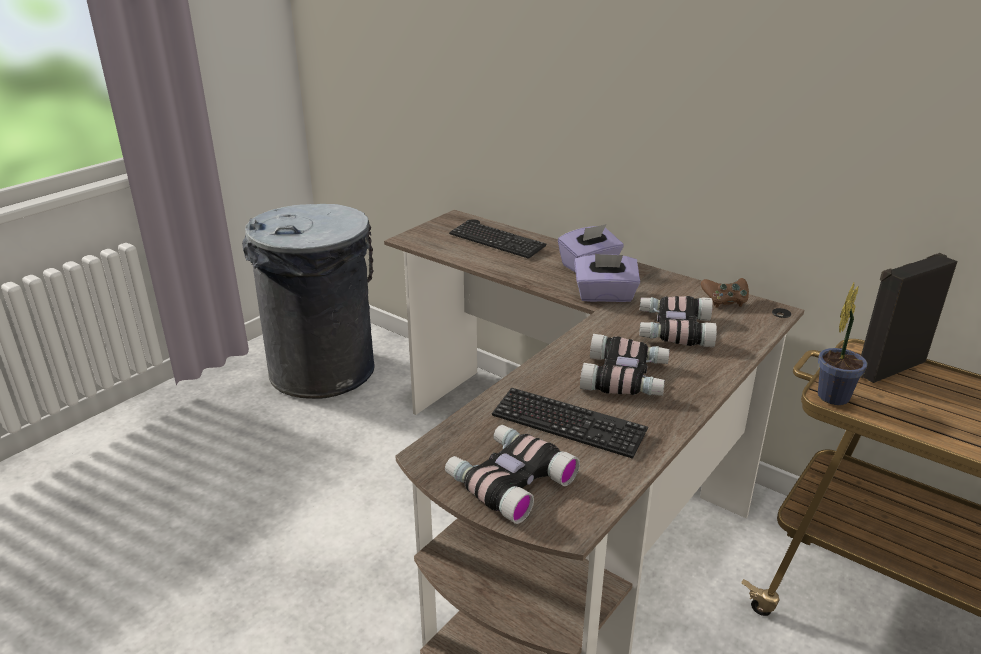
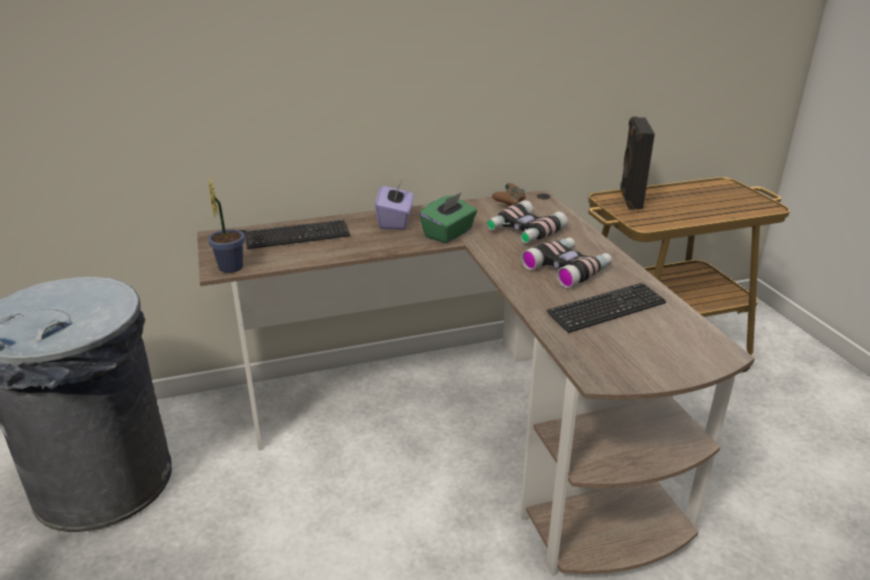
camera: 55 degrees left, 0 degrees up
(508, 480) = (655, 355): binoculars -> none
(605, 296) = (449, 233): purple tissue box -> green tissue box
(834, 395) = (644, 223): potted plant -> potted plant (230, 266)

